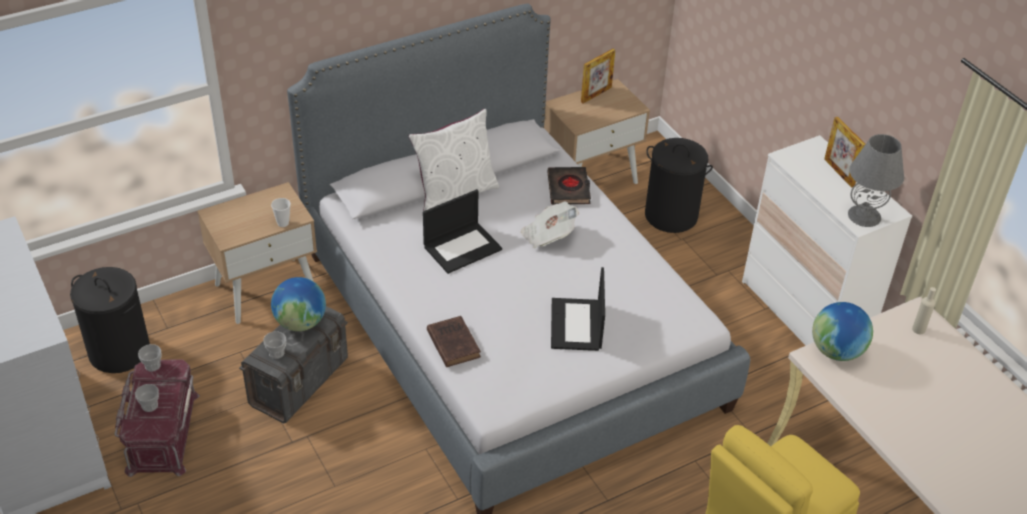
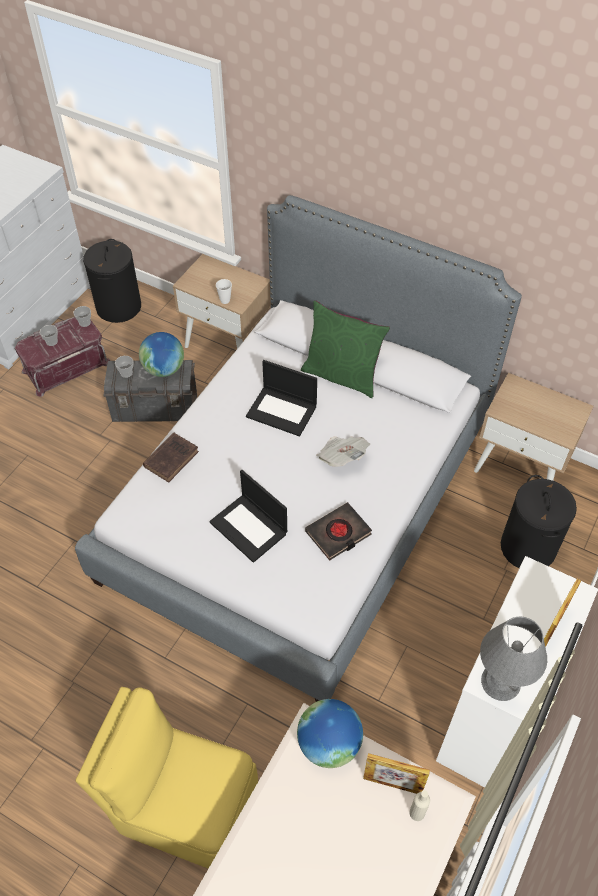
camera: 60 degrees right, 10 degrees up
(455, 193) = (342, 375): white pillow -> green pillow
(569, 189) = (412, 443): black book -> black book (338, 533)
(577, 325) = (249, 528): laptop -> laptop turned 105 degrees counterclockwise
(596, 94) = (554, 401): picture frame -> picture frame (392, 784)

